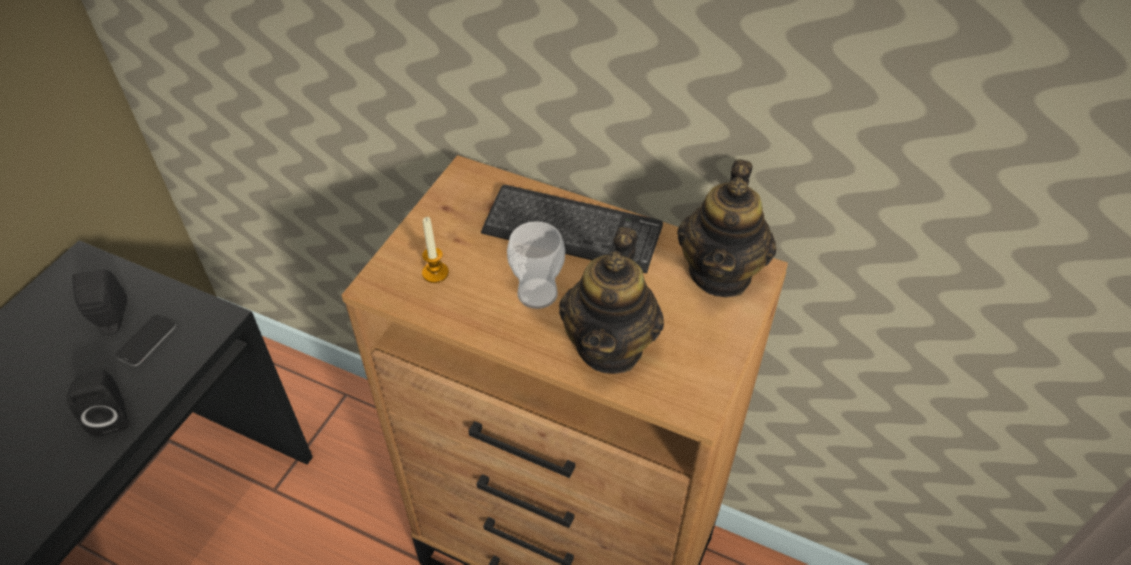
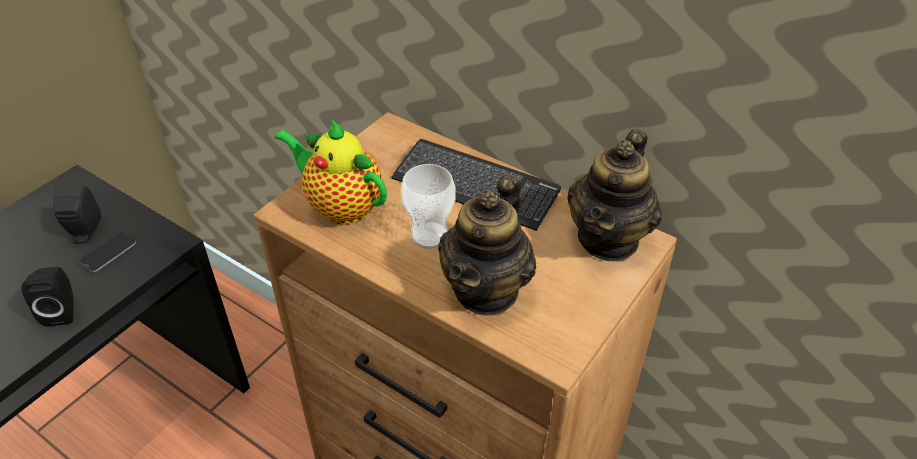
camera: 10 degrees right, 5 degrees down
(435, 273) = (341, 206): candle -> teapot

